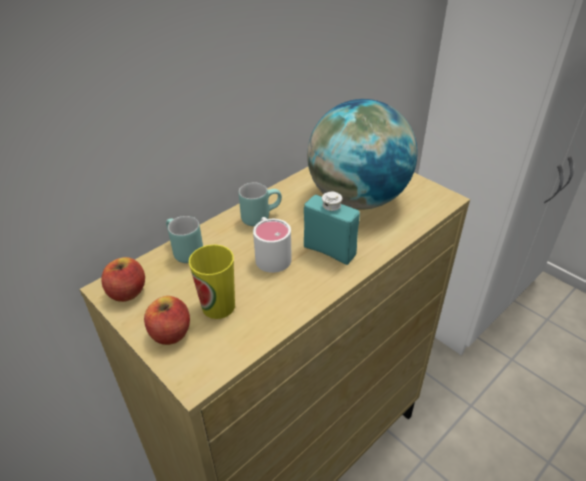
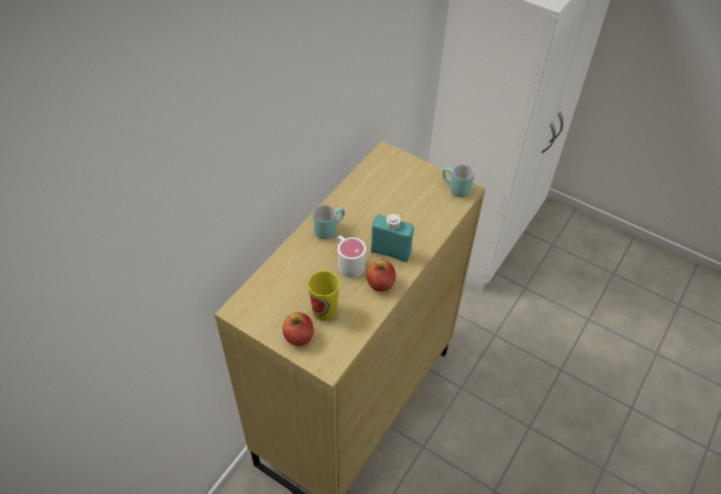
camera: 15 degrees left, 10 degrees up
(127, 292) = (252, 311): apple -> apple (380, 283)
(183, 252) = (280, 271): turquoise mug -> turquoise mug (455, 189)
(358, 199) = (400, 200): globe -> none

